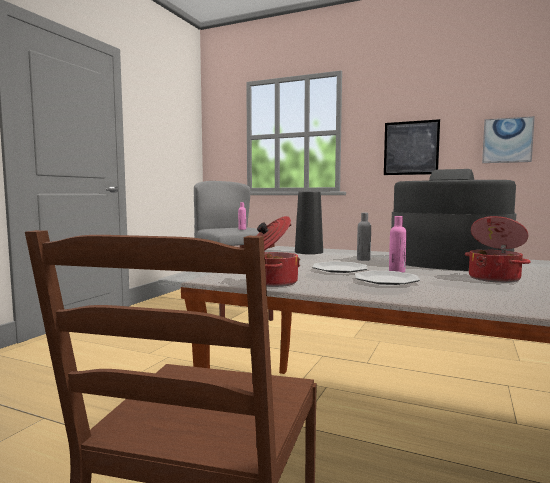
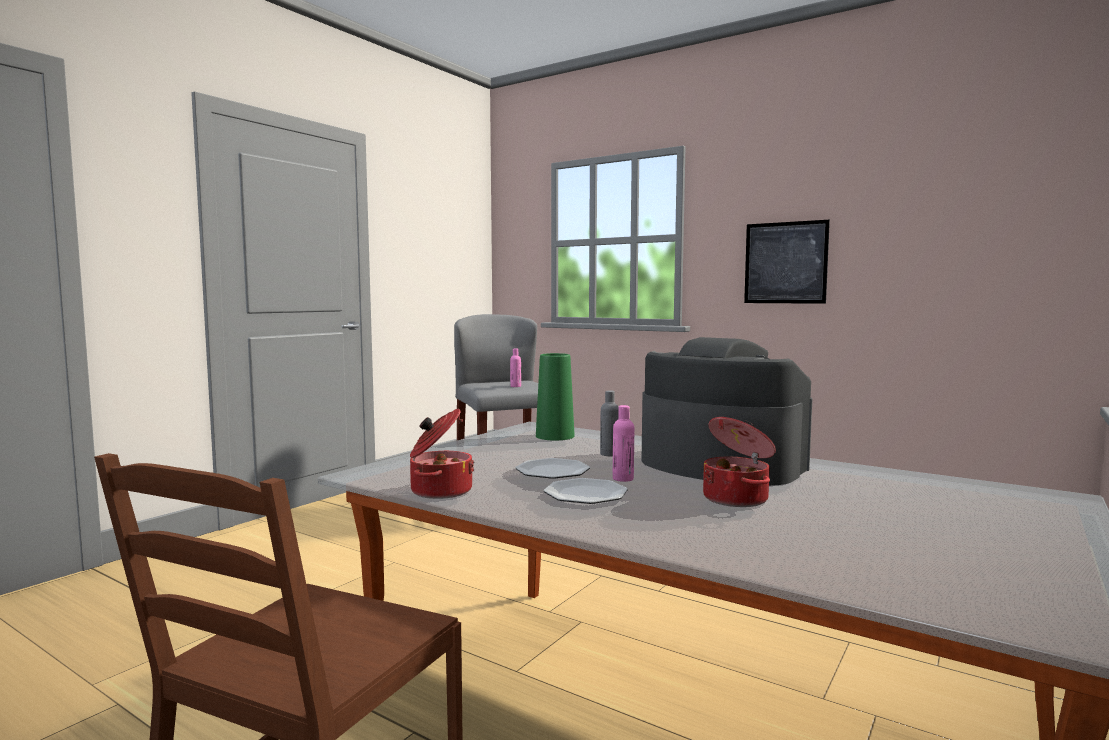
camera: 10 degrees right, 0 degrees up
(308, 252) = (555, 436): black vase -> green vase
(507, 140) = (934, 253): picture -> none

